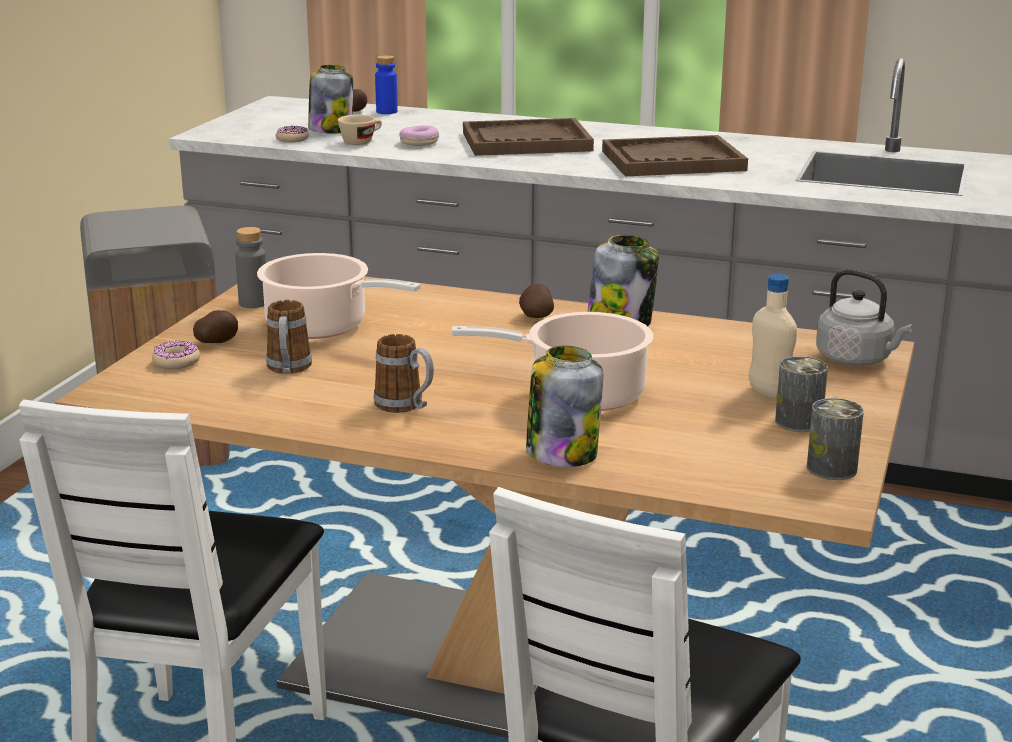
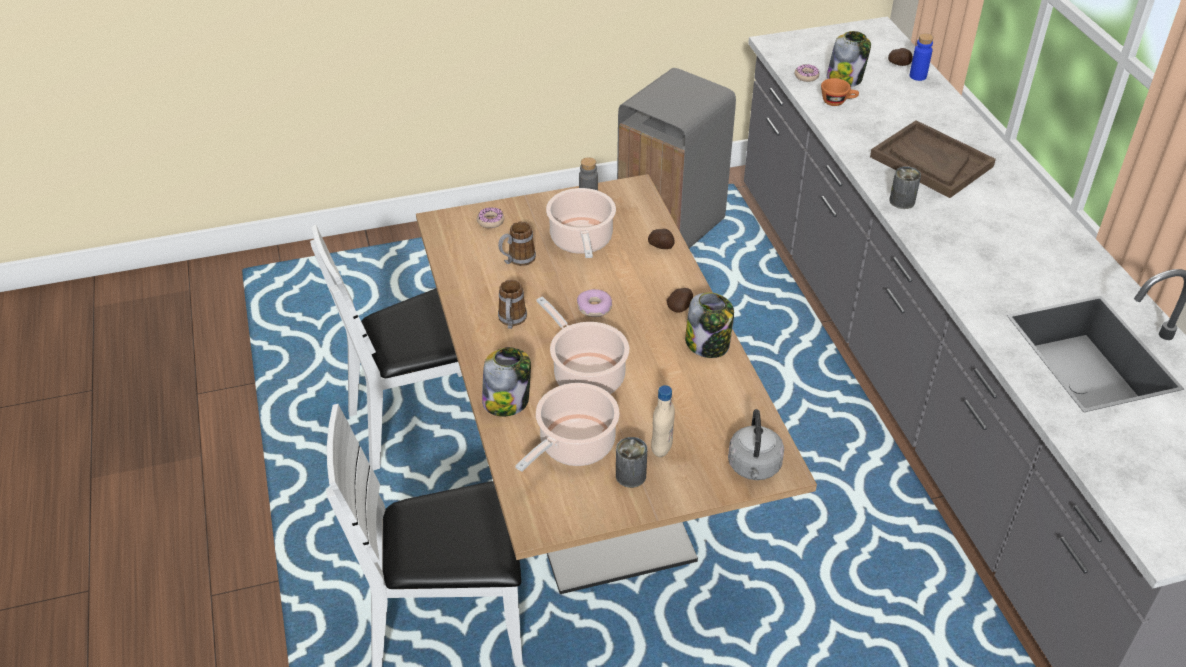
camera: 55 degrees right, 20 degrees up
(217, 342) = (526, 219): potato -> potato (661, 246)
(361, 141) = (838, 102): beige cup -> orange cup
(419, 143) = (866, 123): donut -> donut (594, 308)
(672, 161) = (975, 241): brown tray -> none
(705, 438) = (574, 446): none -> cooking pot
(831, 468) = (579, 511): can -> can (902, 201)

